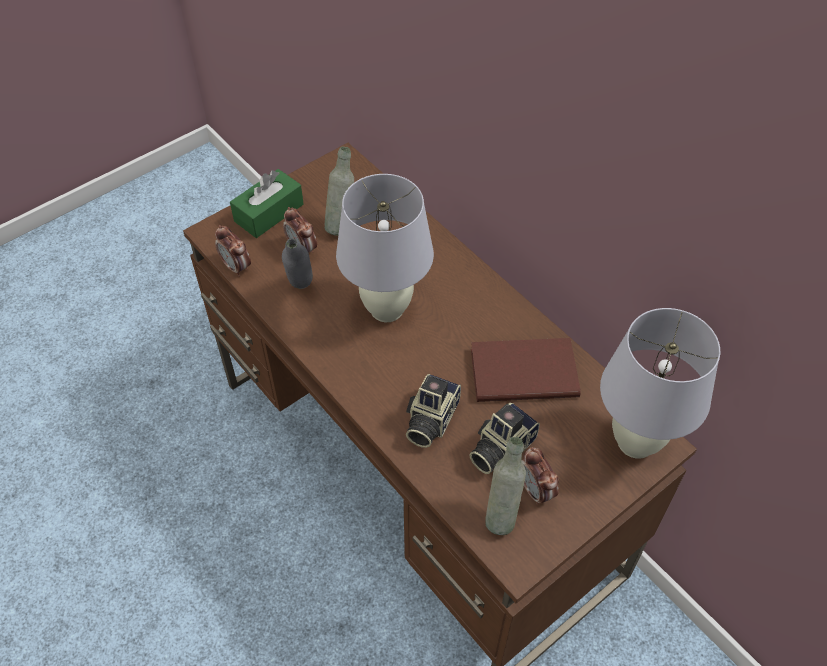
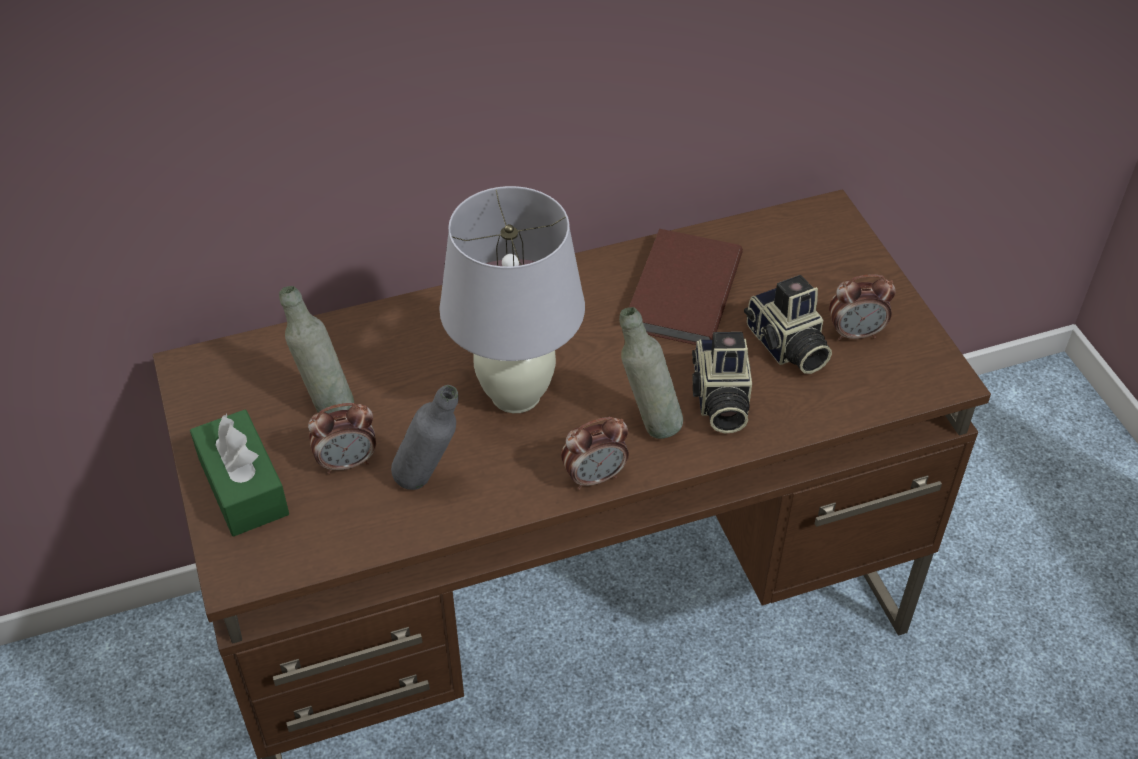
camera: 70 degrees left, 5 degrees down
(236, 267) = (336, 554): alarm clock -> alarm clock (595, 477)
(429, 420) = (719, 400): camera -> camera turned 45 degrees clockwise
(502, 514) = (878, 372): grey bottle -> grey bottle (648, 423)
(635, 442) = (819, 232): white table lamp -> none

